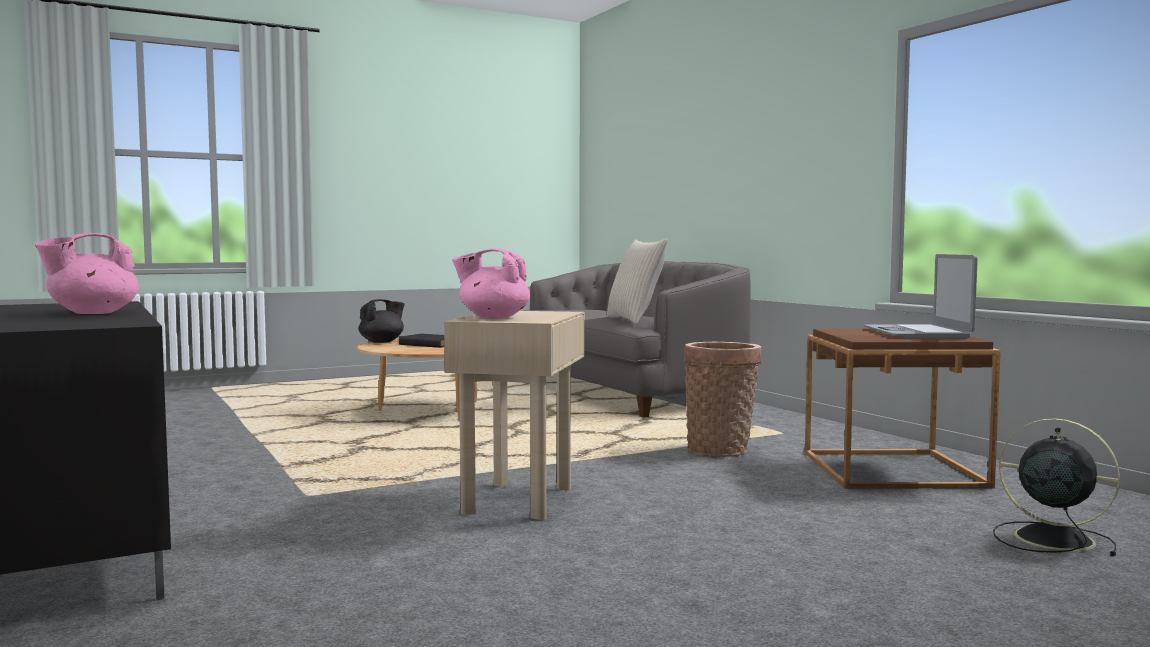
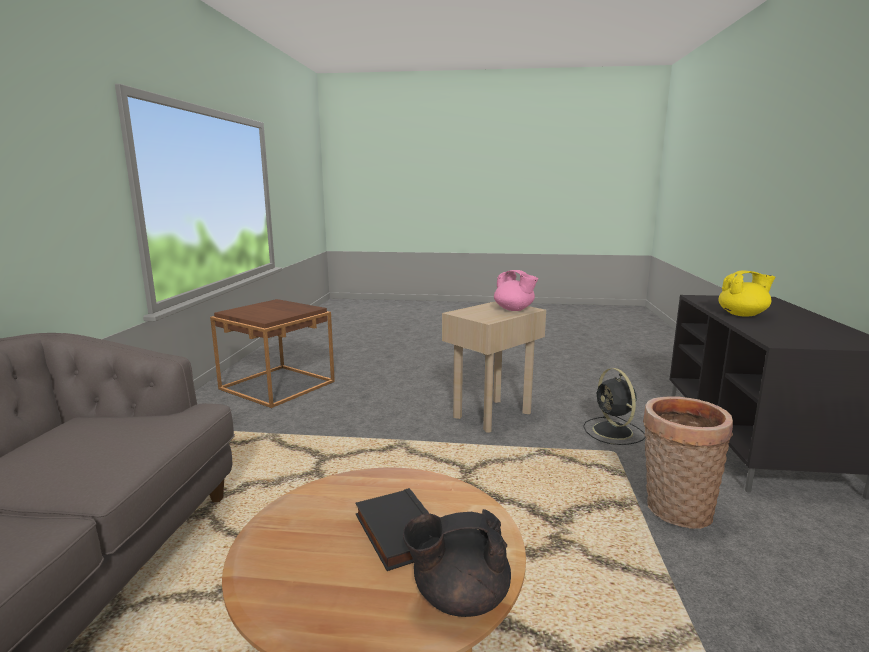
camera: 145 degrees left, 10 degrees up
(92, 313) = (743, 315): pink teapot -> yellow teapot
(635, 320) = (133, 429): beige pillow -> none
(720, 449) = (300, 426): basket -> basket (674, 510)
(917, 333) = (260, 308): laptop -> none
(1050, 538) = (344, 350): black fan -> black fan (613, 432)

